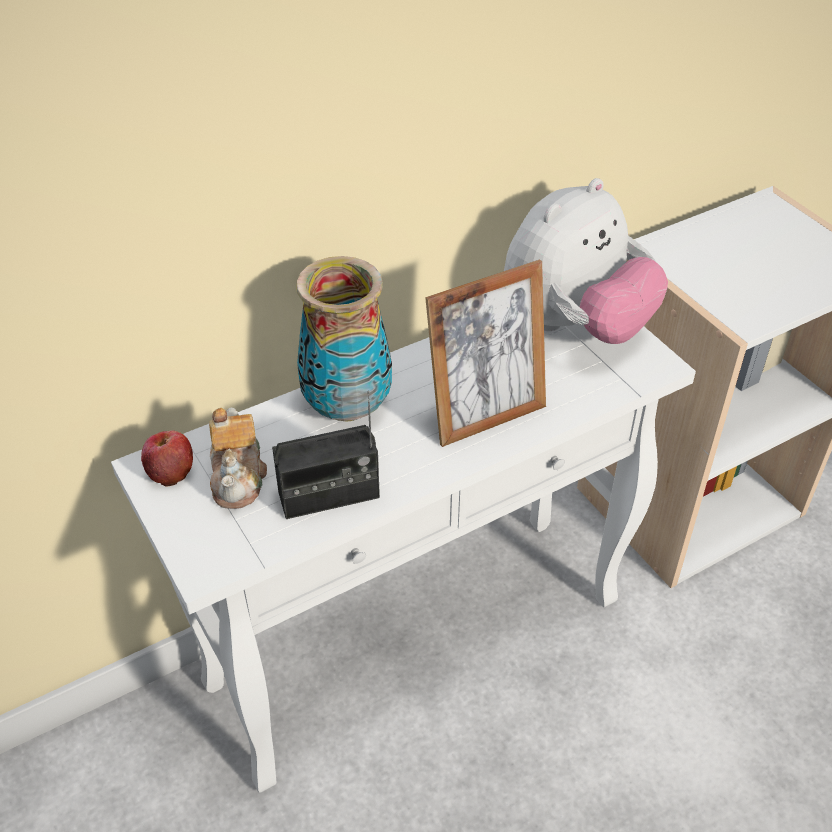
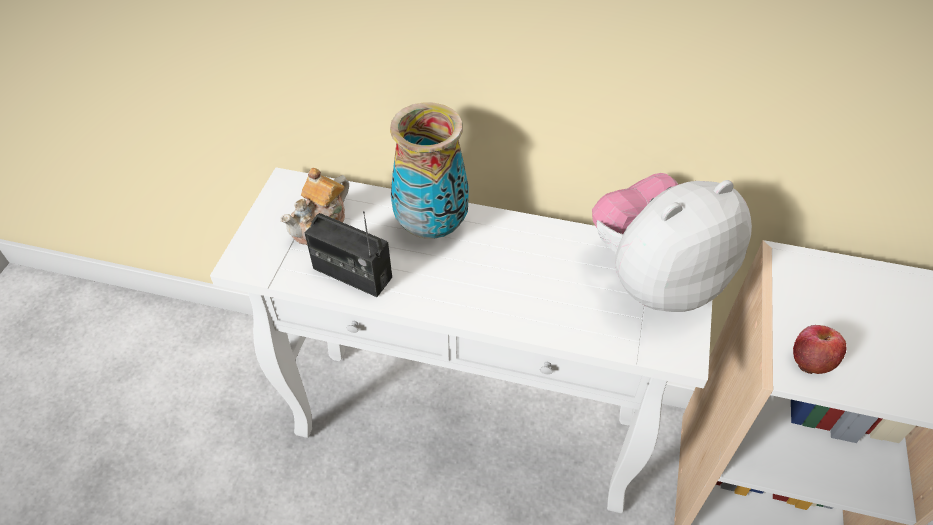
camera: 45 degrees right, 5 degrees up
(170, 471) = (294, 194): apple -> apple (811, 359)
(485, 415) = (508, 295): picture frame -> none
(575, 326) = (654, 279): plush toy -> plush toy turned 150 degrees clockwise

